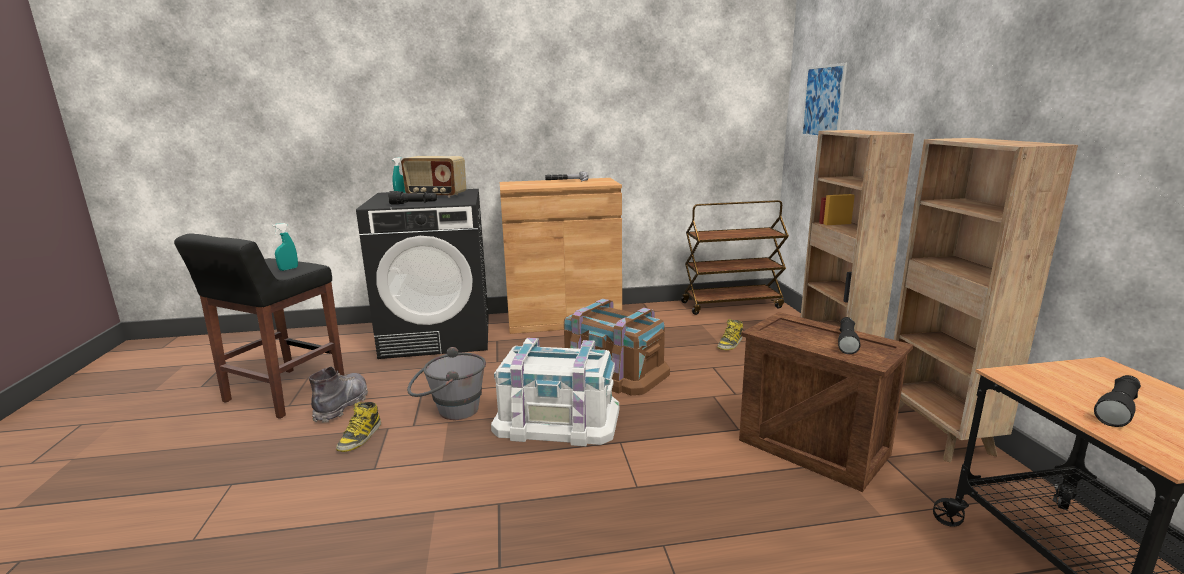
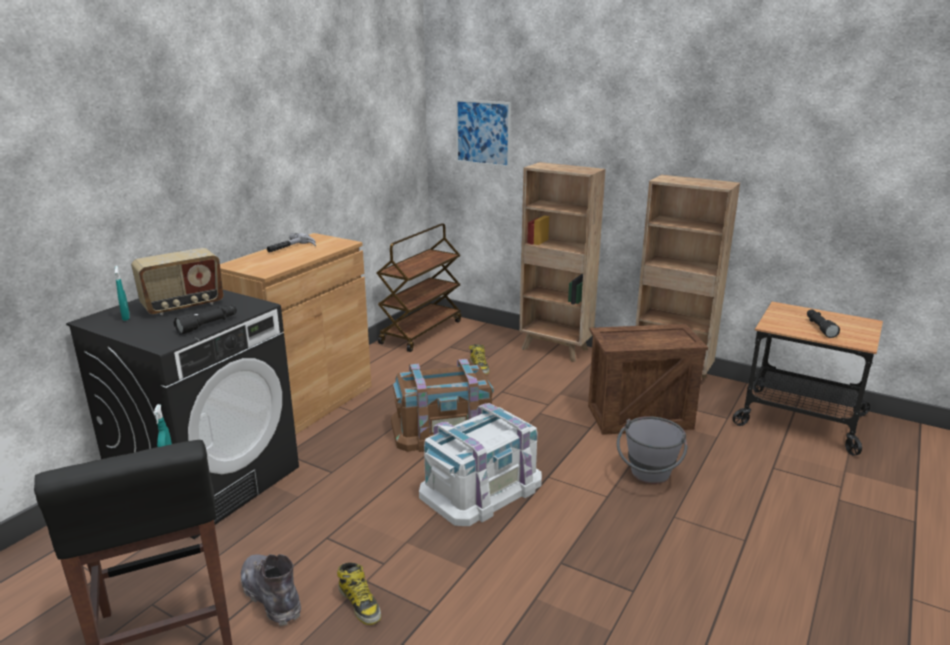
camera: 50 degrees left, 5 degrees up
(450, 411) = (388, 534): grey bucket -> grey bucket (648, 477)
(846, 341) = (659, 334): black flashlight -> none

